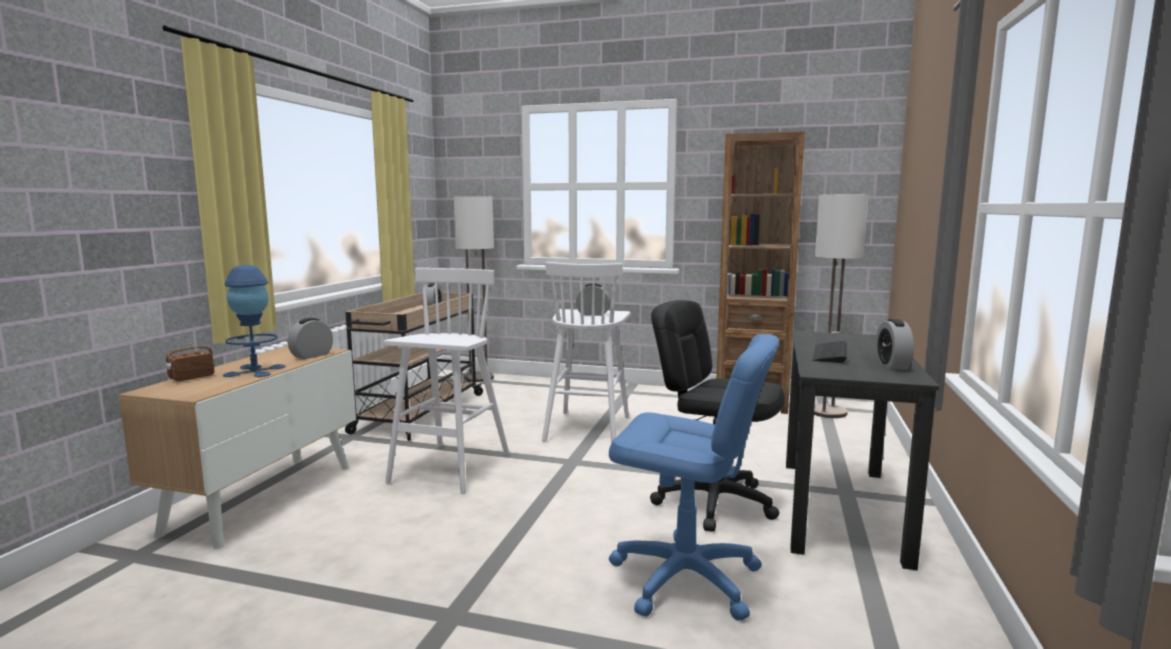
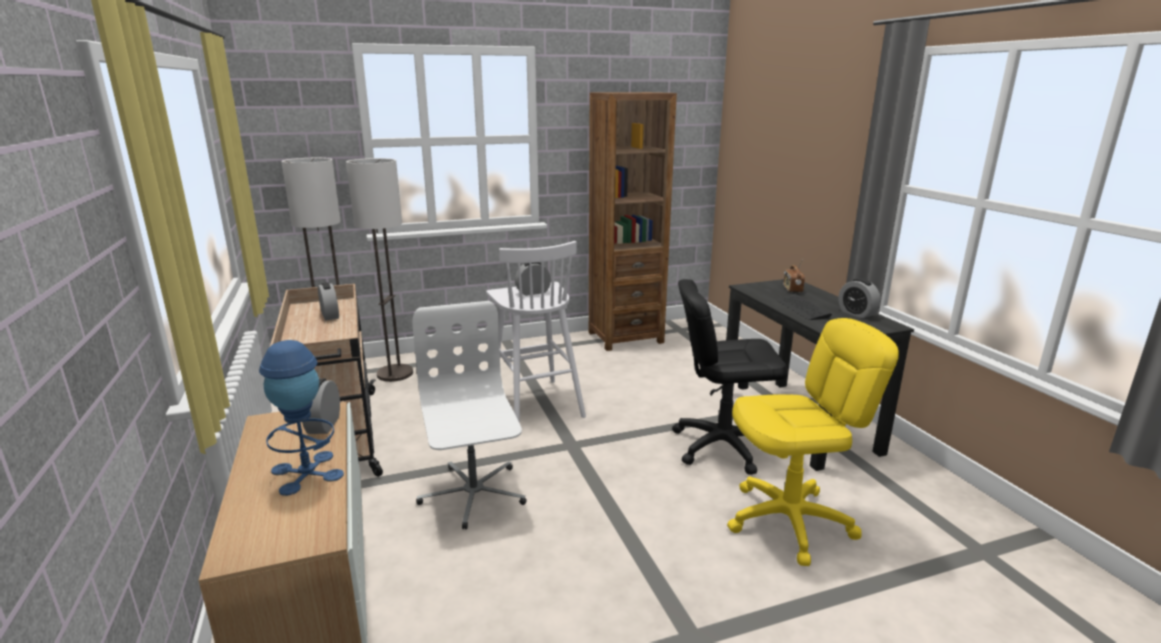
camera: 35 degrees left, 10 degrees up
(191, 378) = (243, 513): radio -> radio (792, 289)
(449, 469) = (473, 494): white stool -> white office chair
(685, 579) = (789, 521): blue office chair -> yellow office chair
(828, 412) = (687, 334): floor lamp -> floor lamp (395, 374)

